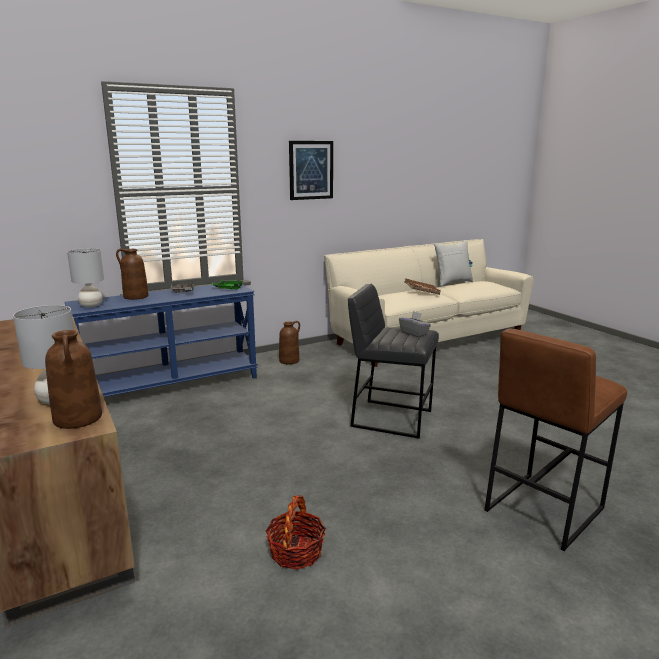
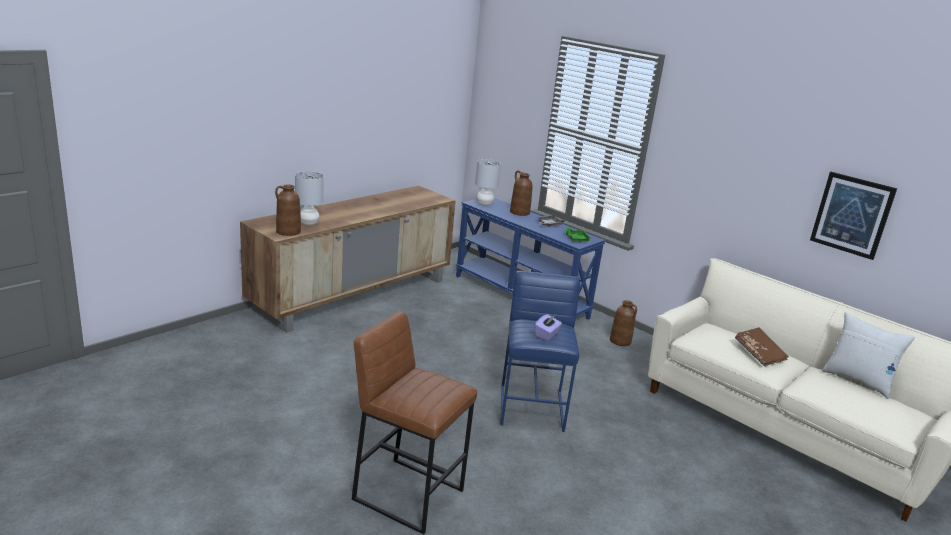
camera: 70 degrees right, 5 degrees up
(296, 552) = (322, 378): basket -> none
(311, 170) = (727, 157): picture -> picture (852, 215)
(390, 418) = (531, 407): grey stool -> blue stool
(414, 333) = (546, 335): grey tissue box -> purple tissue box

